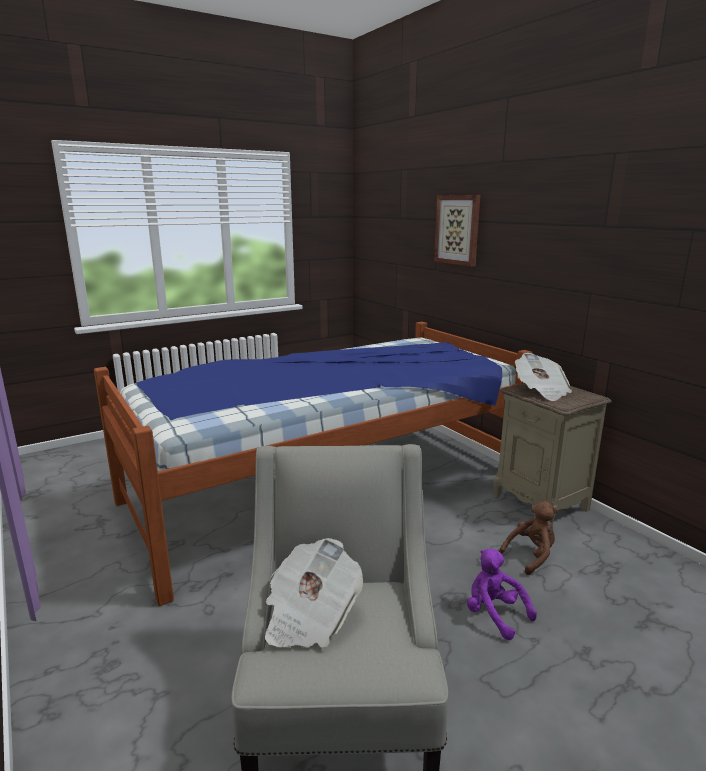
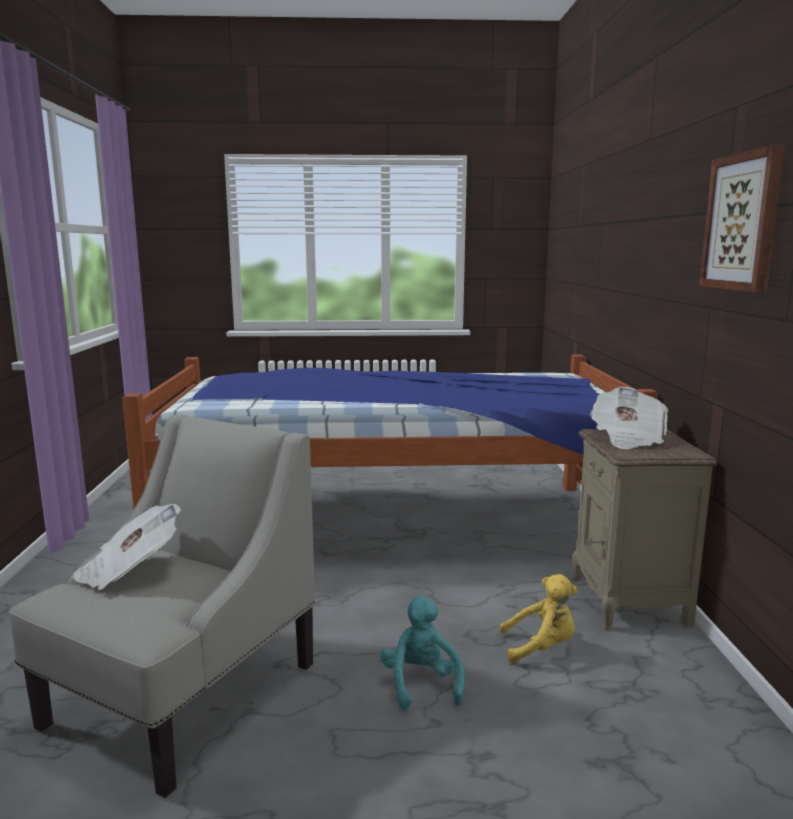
camera: 30 degrees right, 5 degrees down
(458, 230) = (613, 234): picture -> picture (743, 222)
(494, 614) = (421, 684): purple plush toy -> turquoise plush toy
(531, 556) = (541, 647): brown plush toy -> yellow plush toy

